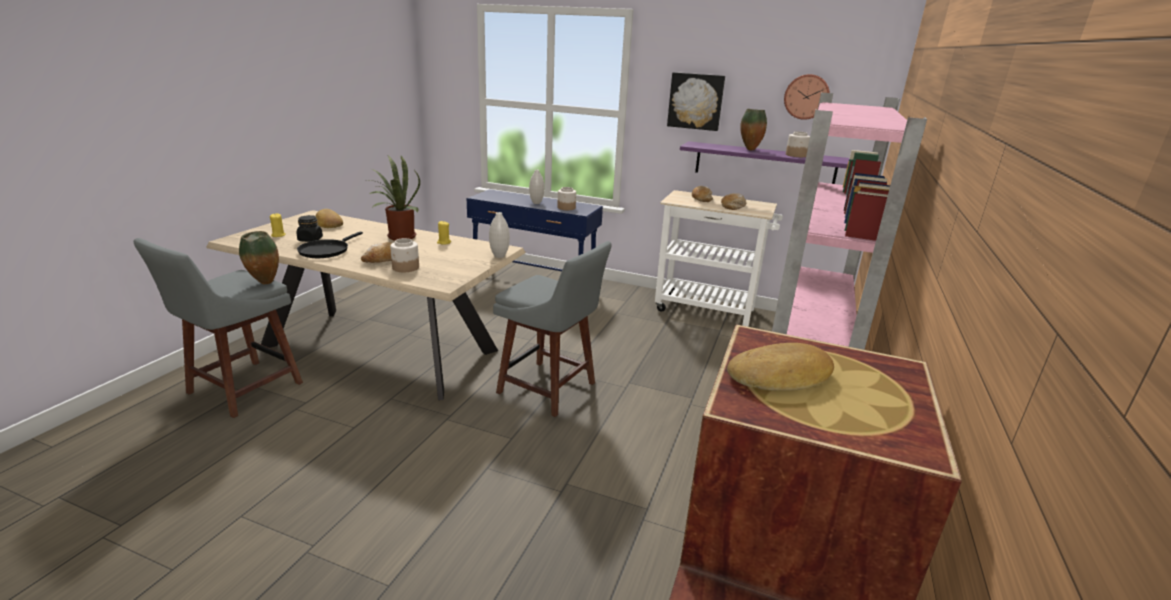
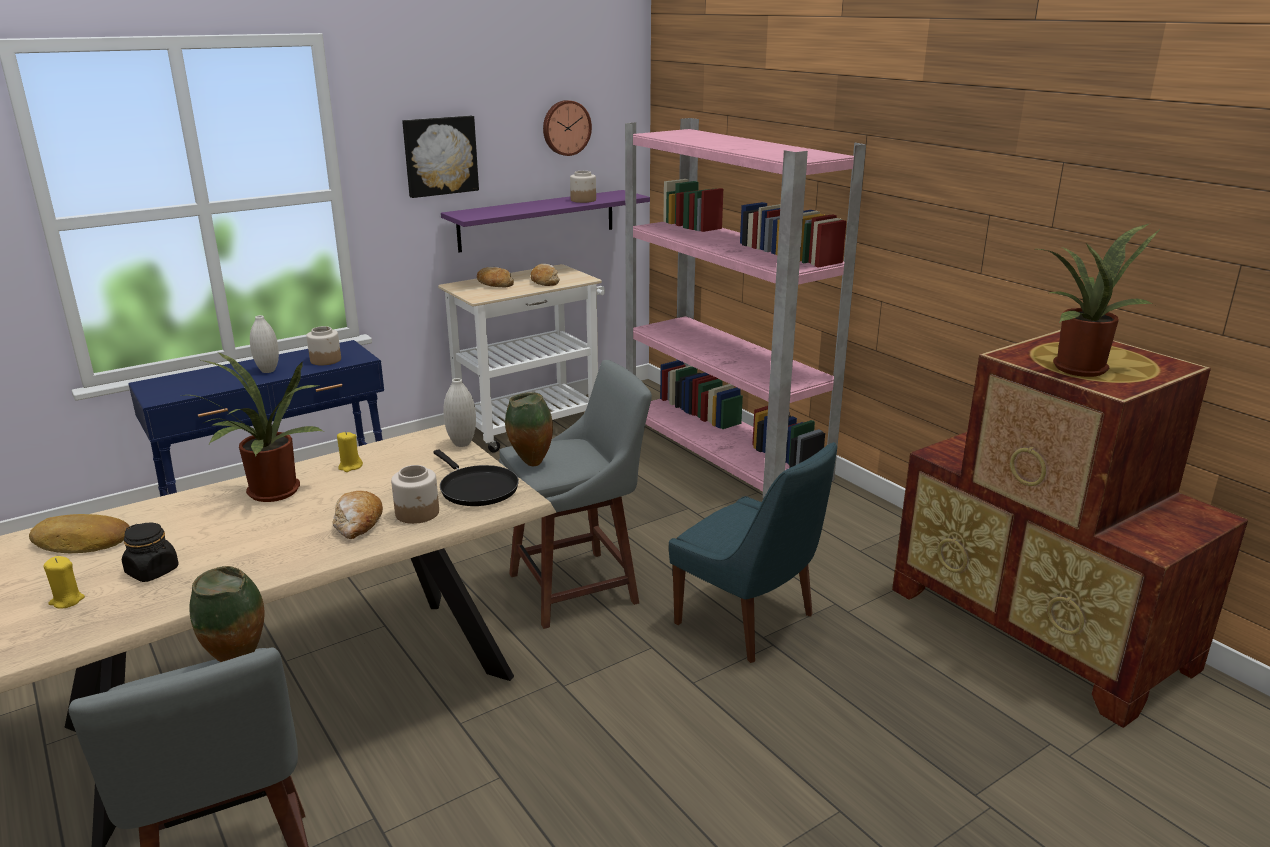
camera: 55 degrees left, 0 degrees up
(326, 251) = (240, 564): black frying pan -> black frying pan (476, 488)
(579, 470) = (749, 621): none -> blue chair
(749, 149) = (529, 205): vase -> vase (530, 464)
(781, 376) = (1076, 367): bread -> potted plant

